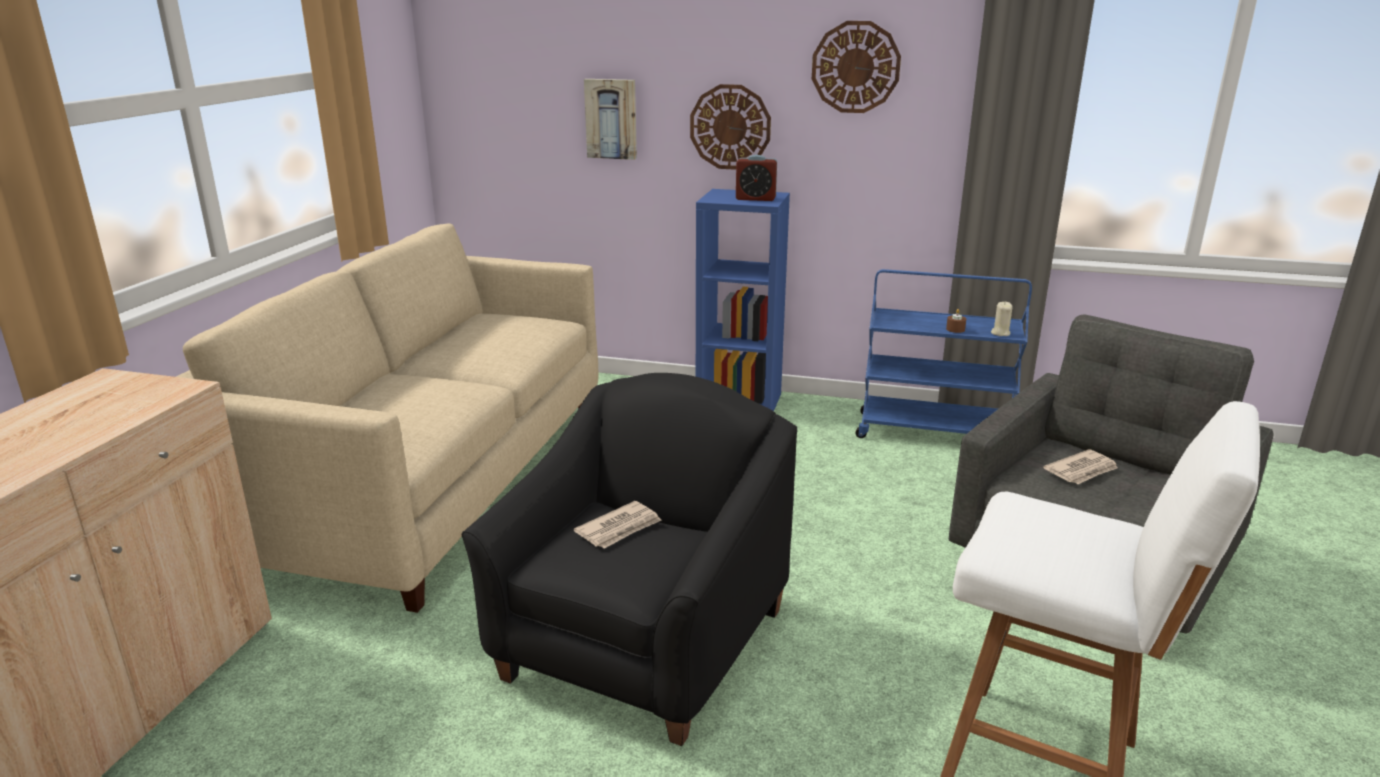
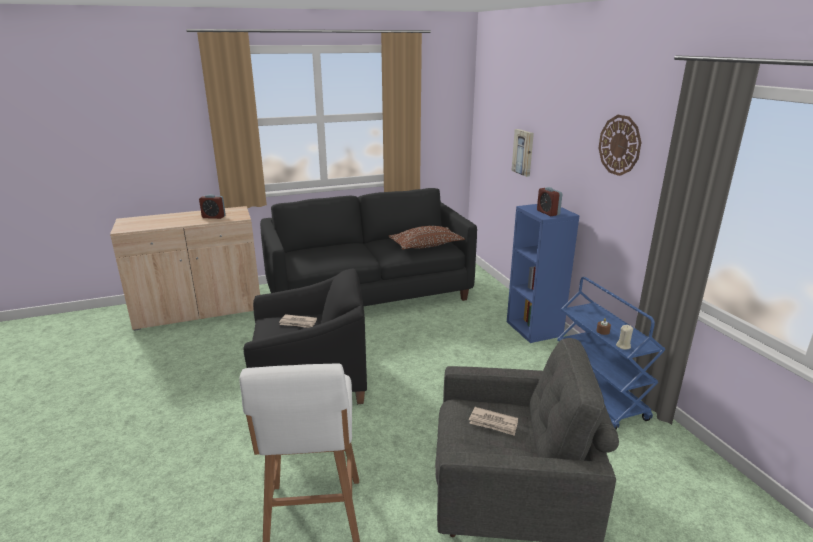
camera: 55 degrees right, 0 degrees up
(90, 415) = (213, 217): none -> alarm clock
(431, 480) = (369, 295): beige sofa -> black sofa
(522, 332) = (426, 246): none -> brown pillow
(730, 127) = (564, 168): wall clock -> none

